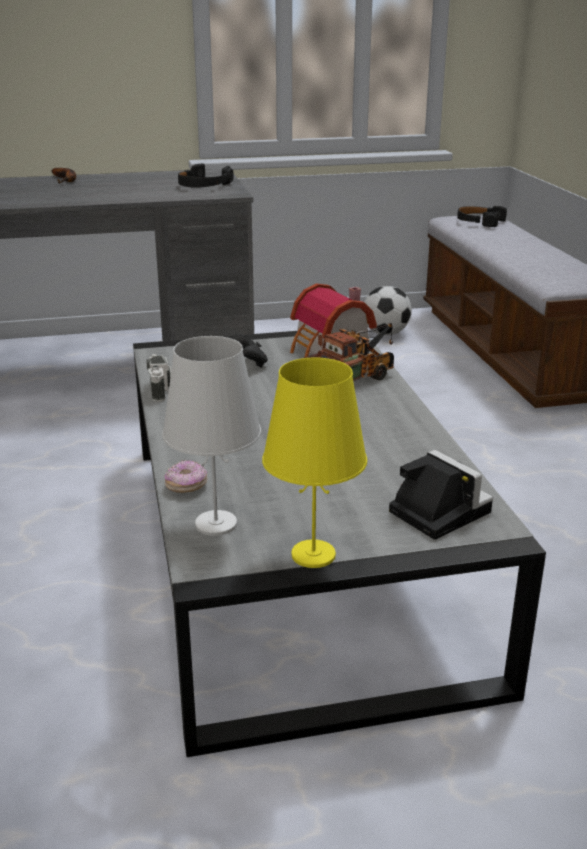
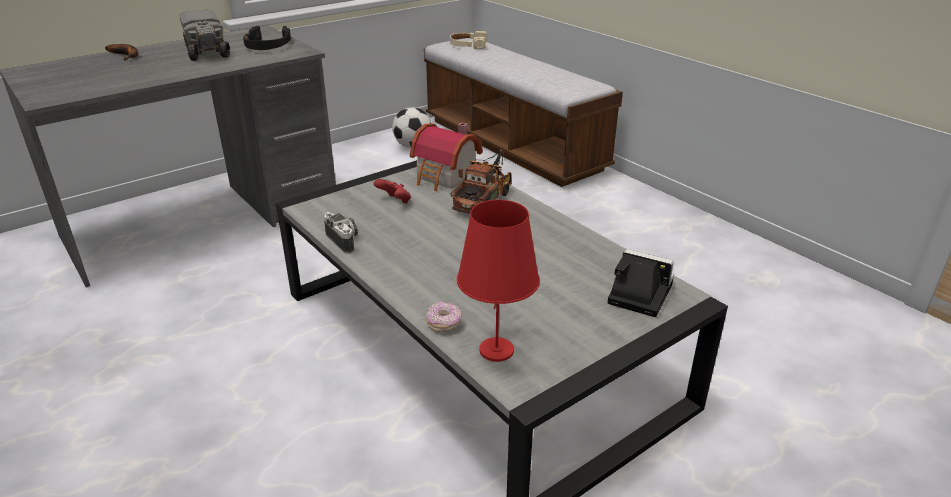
camera: 25 degrees left, 5 degrees up
(141, 183) = (207, 51): none -> toy truck
(216, 523) = (496, 349): white table lamp -> red table lamp
(251, 363) = (395, 201): black game controller -> red game controller
(312, 554) = (587, 354): yellow table lamp -> none
(479, 221) = (468, 45): black headphones -> beige headphones

